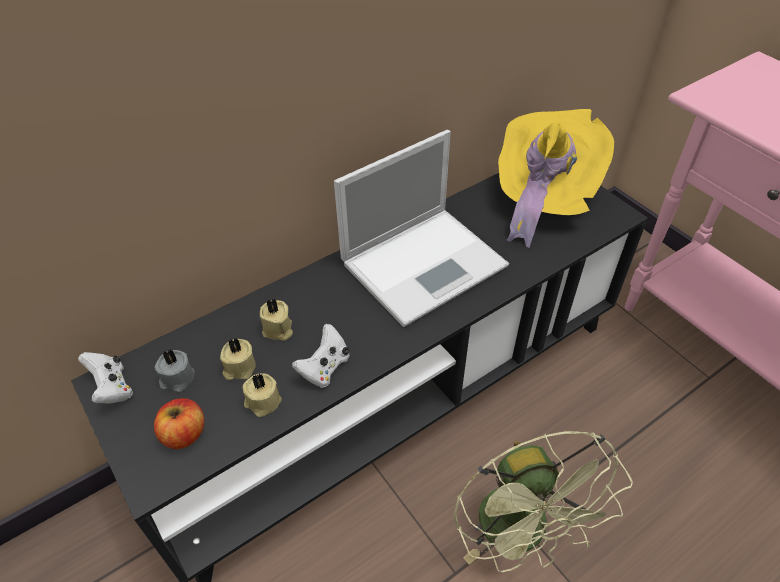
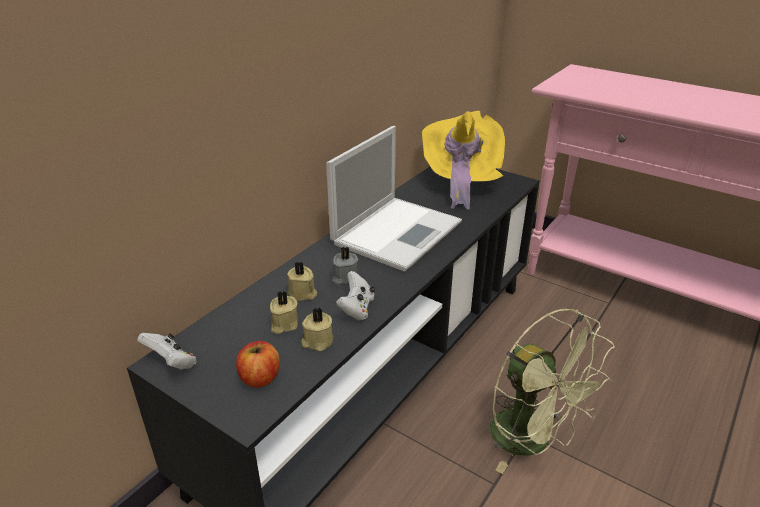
camera: 20 degrees left, 15 degrees down
(177, 379) = (231, 344): grey candle -> grey candle (344, 278)

